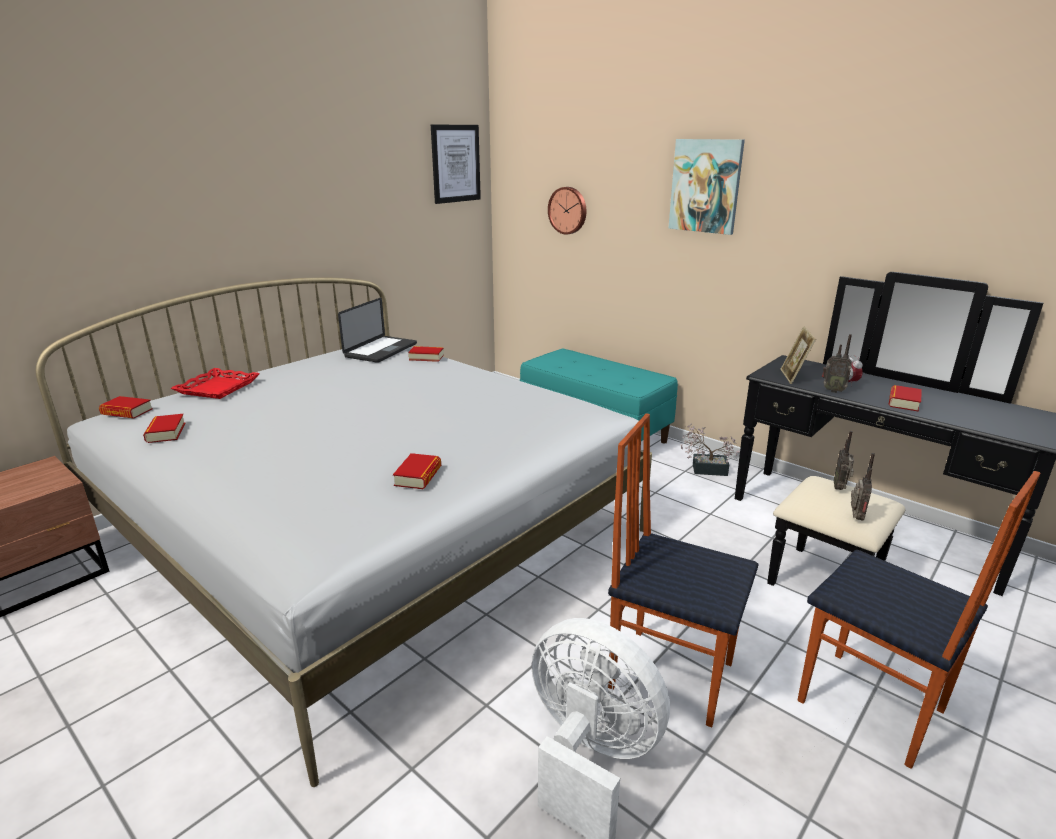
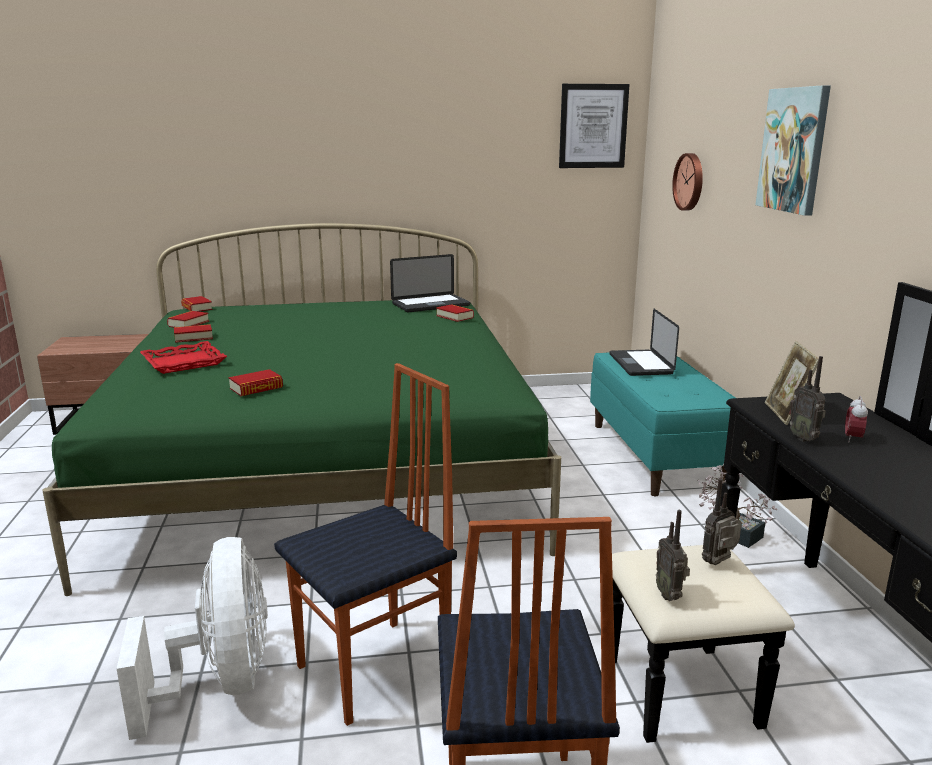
camera: 40 degrees right, 5 degrees down
(218, 388) = (270, 306): red tray -> red tray (184, 363)
(370, 534) = (326, 466): white bed -> green bed
(567, 364) = (640, 364): none -> laptop
(670, 673) = (376, 670): chair -> chair turned 75 degrees clockwise
(793, 377) = (786, 414): picture frame -> picture frame turned 45 degrees counterclockwise
(855, 518) = (670, 595): radio -> radio turned 105 degrees clockwise
(903, 402) = (882, 477): book -> book (193, 337)

